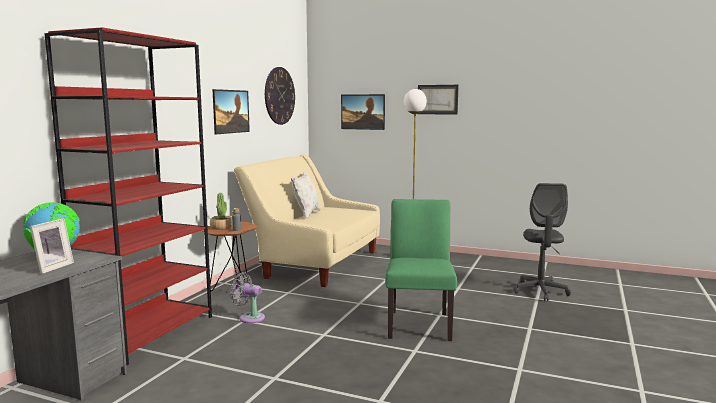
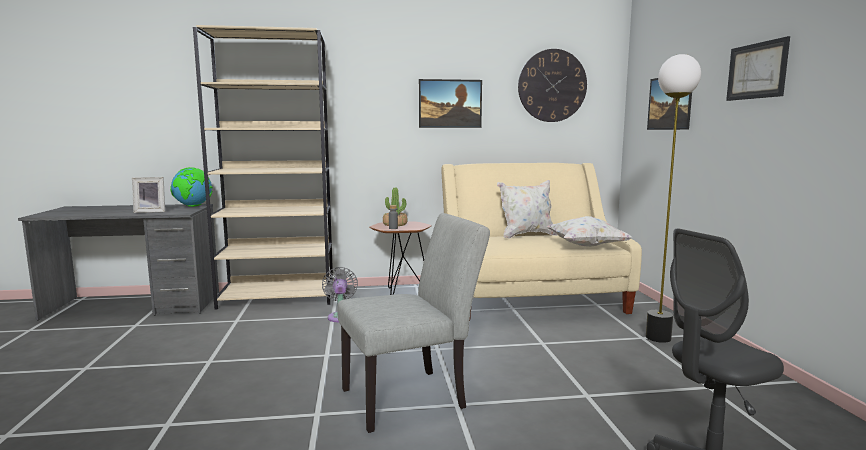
camera: 60 degrees right, 0 degrees up
(149, 333) = (278, 298): red bookcase -> beige bookcase
(357, 213) = (586, 246): none -> white pillow
(419, 322) = (412, 397): green chair -> grey chair

